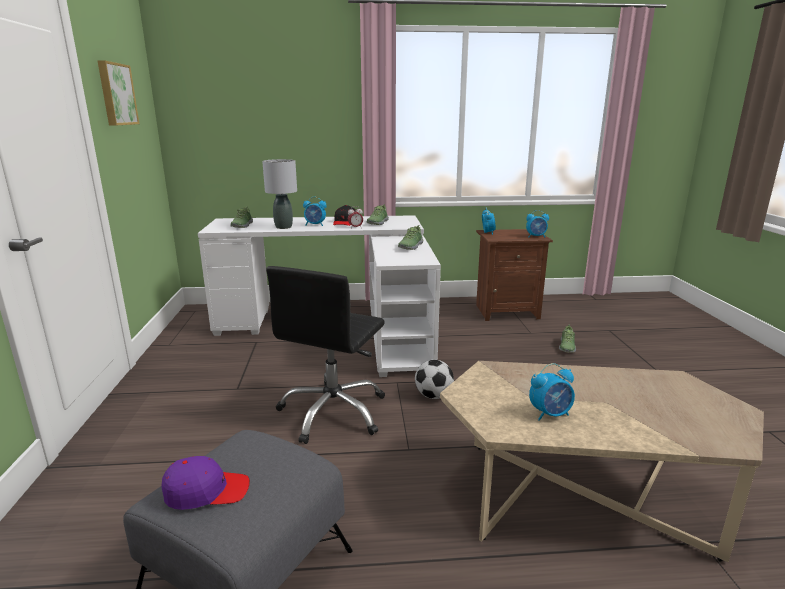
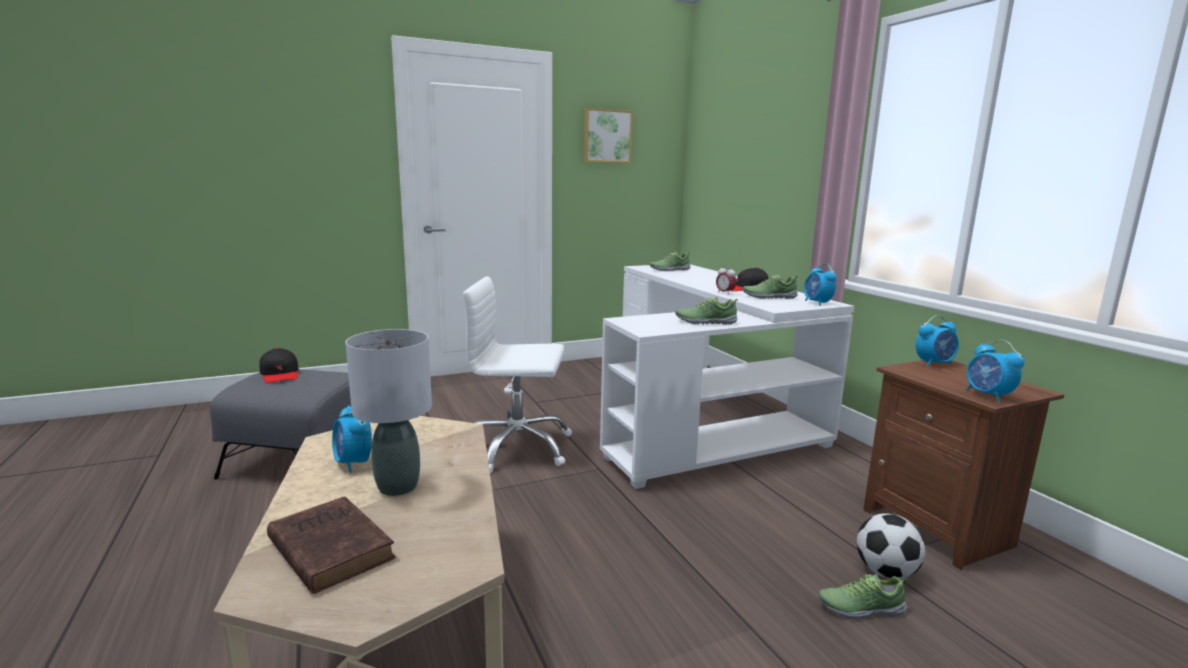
camera: 70 degrees right, 5 degrees down
(206, 491) = (280, 374): purple cap -> black cap
(284, 227) = (684, 278): grey table lamp -> grey table lamp (397, 487)
(315, 225) = (711, 283): alarm clock -> alarm clock (817, 303)
(333, 412) = (517, 447): black office chair -> white office chair
(433, 396) = (582, 495): football -> football (885, 572)
(678, 421) = (329, 547): none -> brown book

